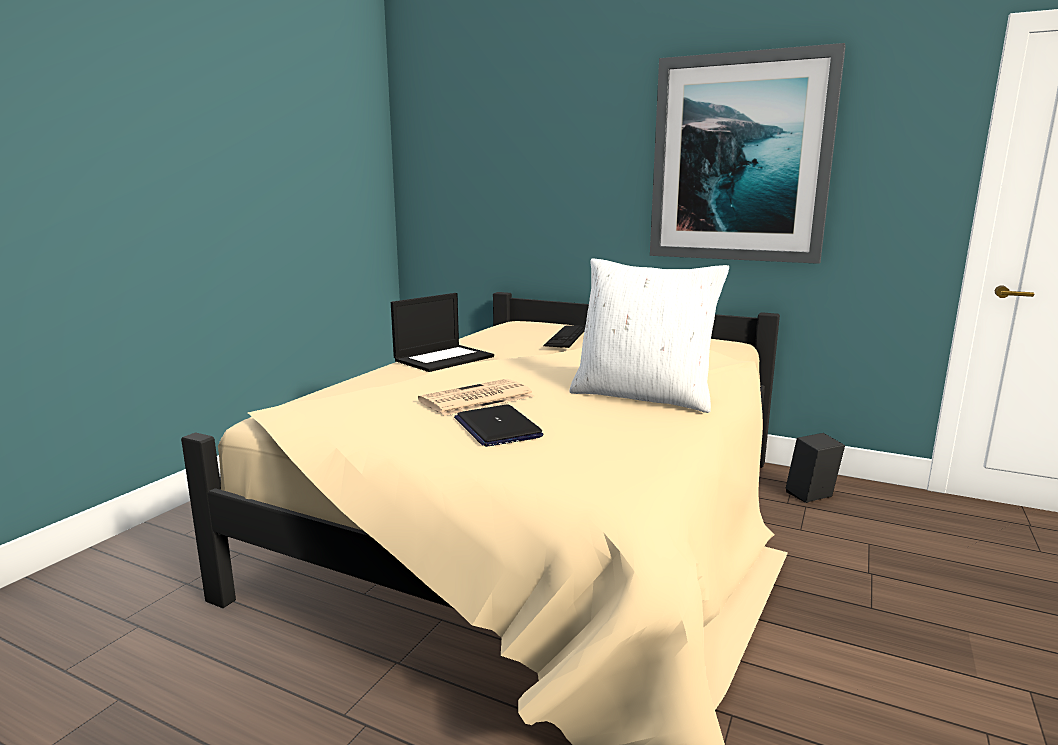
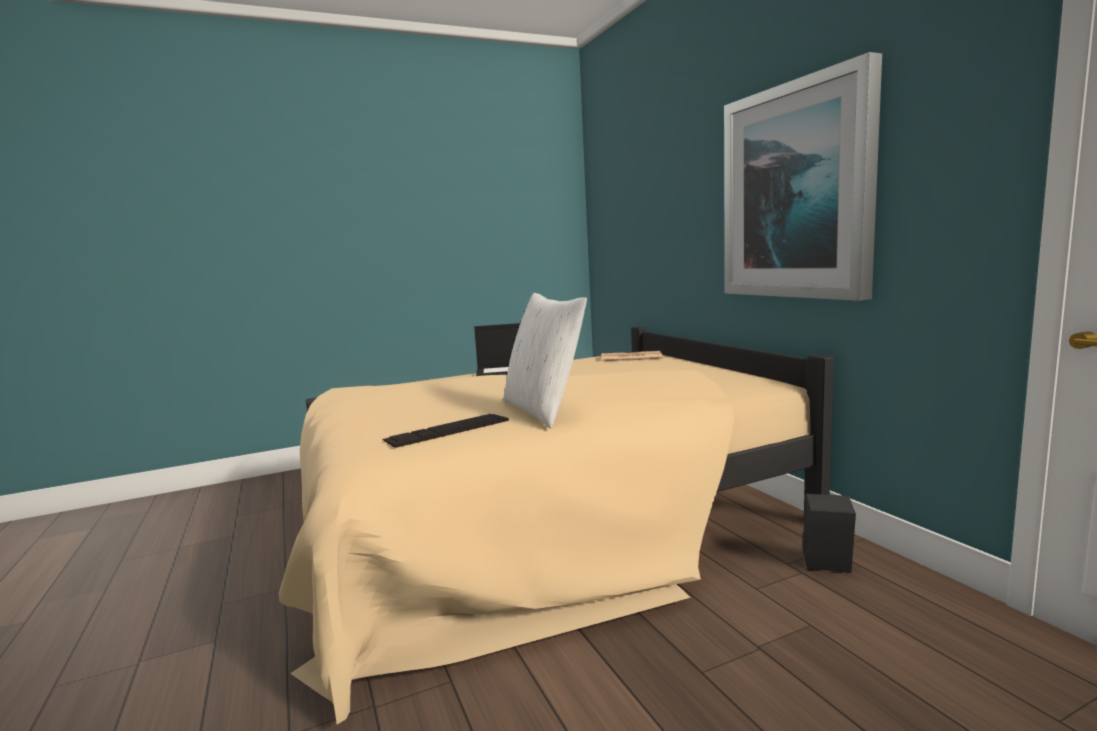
camera: 40 degrees right, 5 degrees down
(475, 399) = (440, 396): newspaper -> newspaper (630, 358)
(497, 427) = (403, 414): laptop -> none
(566, 336) = (626, 364): keyboard -> keyboard (447, 430)

